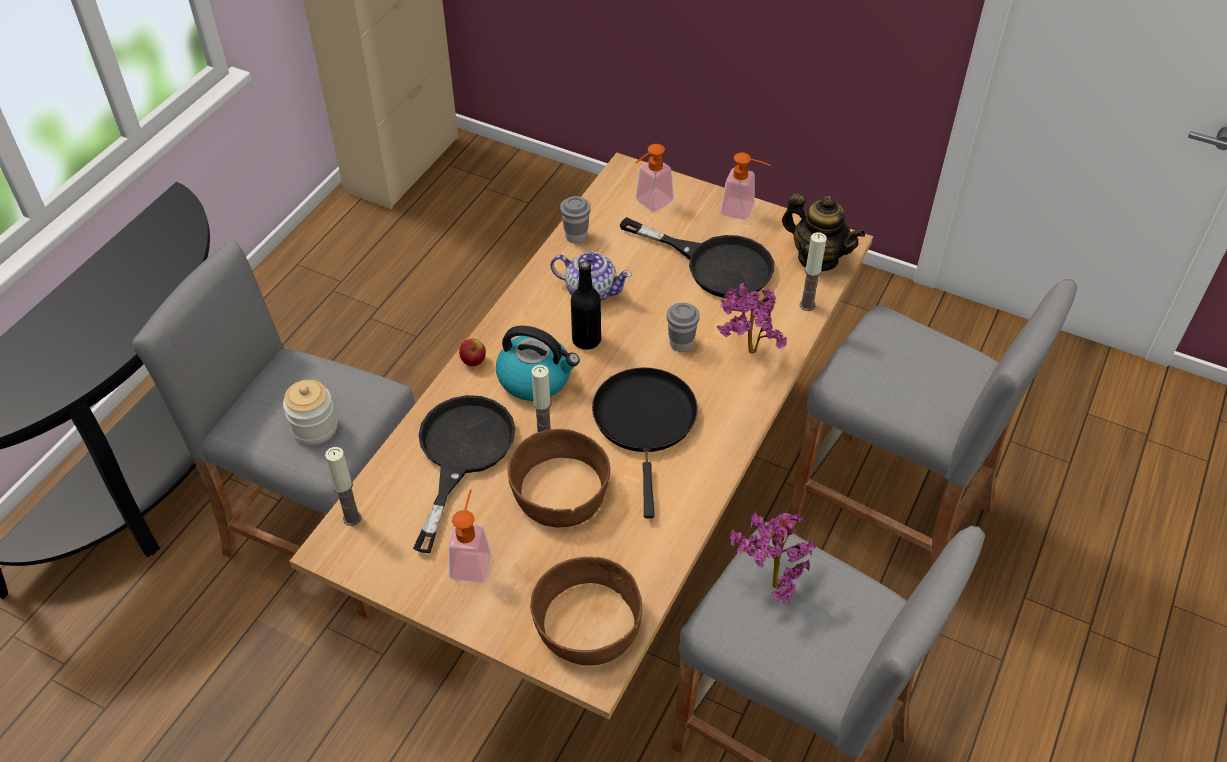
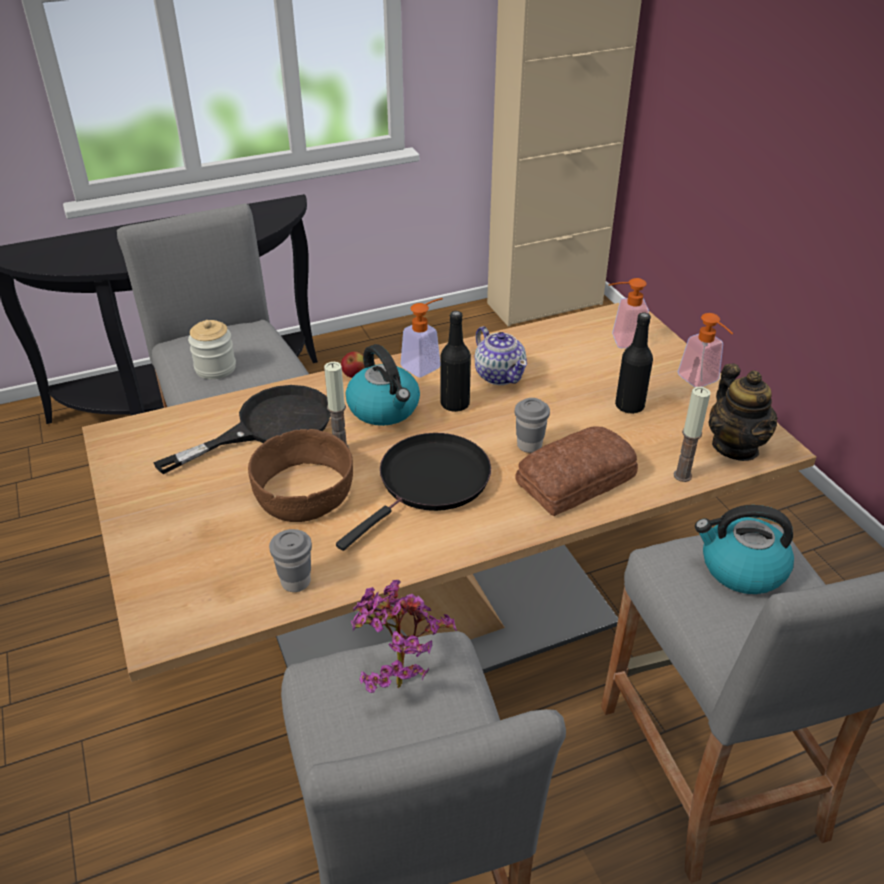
camera: 40 degrees right, 10 degrees down
(352, 518) = (150, 424): candle -> none
(472, 559) = (185, 497): soap dispenser -> soap dispenser (425, 365)
(576, 236) = (533, 336): grey cup -> grey cup (296, 582)
(585, 623) = (199, 594): brown bowl -> none
(715, 264) = (629, 406): black frying pan -> black bottle
(745, 353) = (578, 481): potted plant -> bread
(893, 355) = (741, 568): none -> kettle

